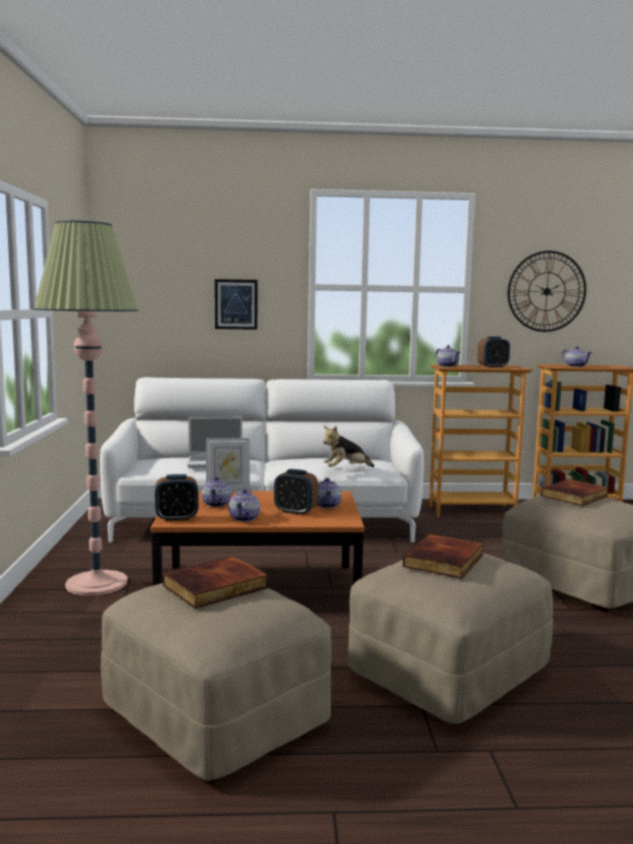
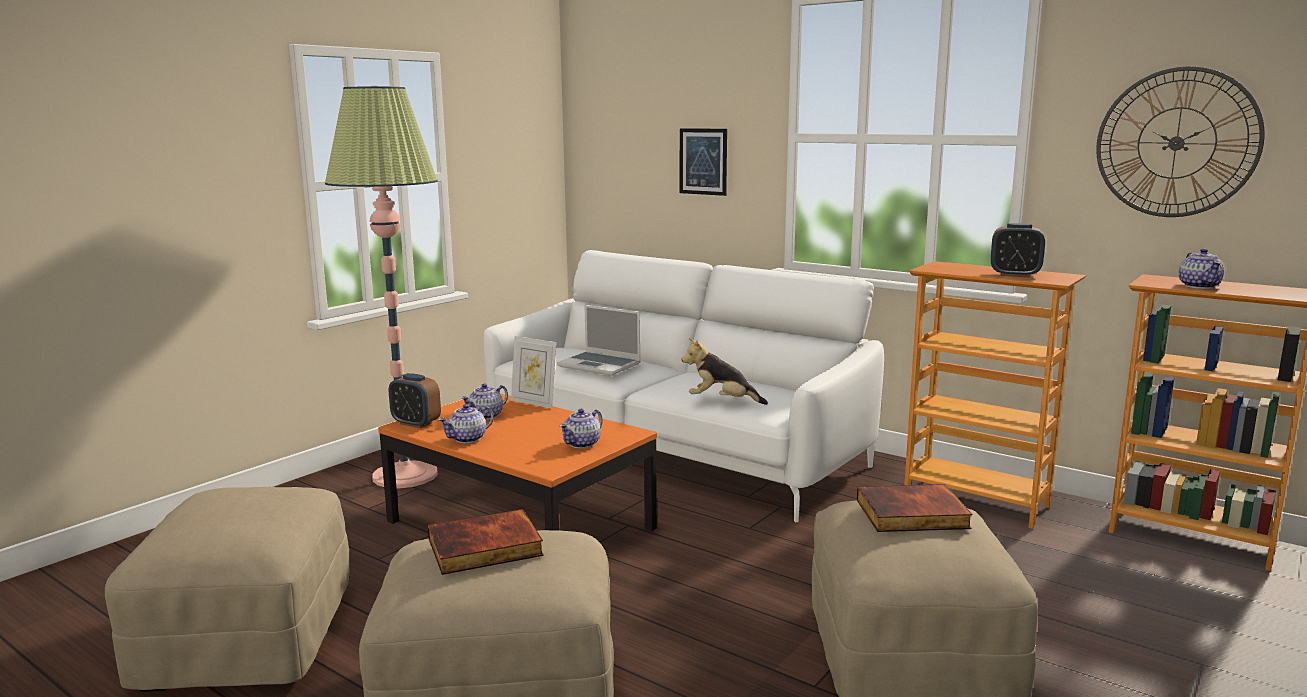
camera: 40 degrees right, 5 degrees up
(215, 587) = (241, 504): book -> none
(295, 512) = (531, 443): alarm clock -> none
(447, 366) = (943, 267): teapot -> none

